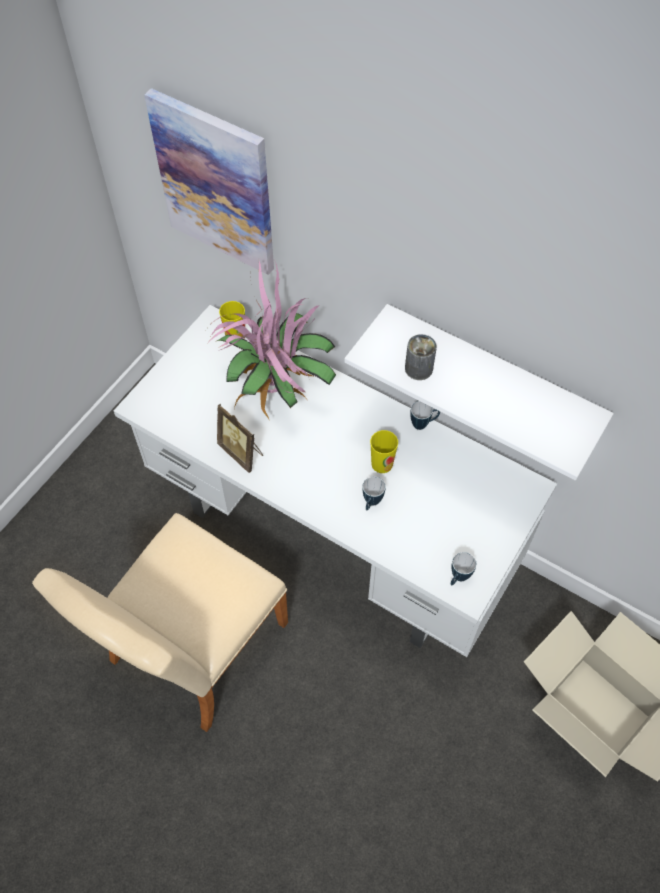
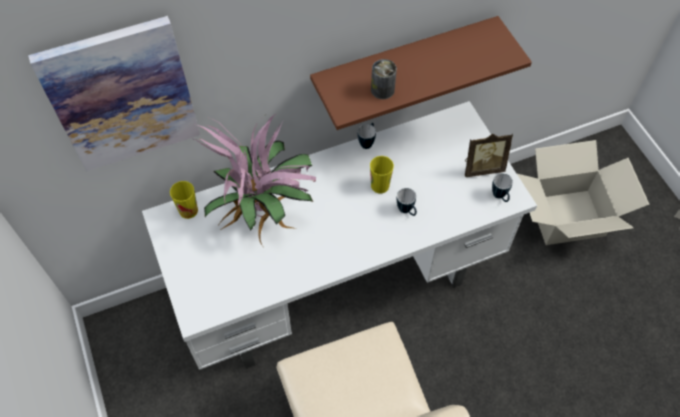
camera: 55 degrees left, 0 degrees up
(242, 452) = (299, 267): picture frame -> picture frame (482, 167)
(490, 377) = (404, 64): white shelf -> brown shelf

